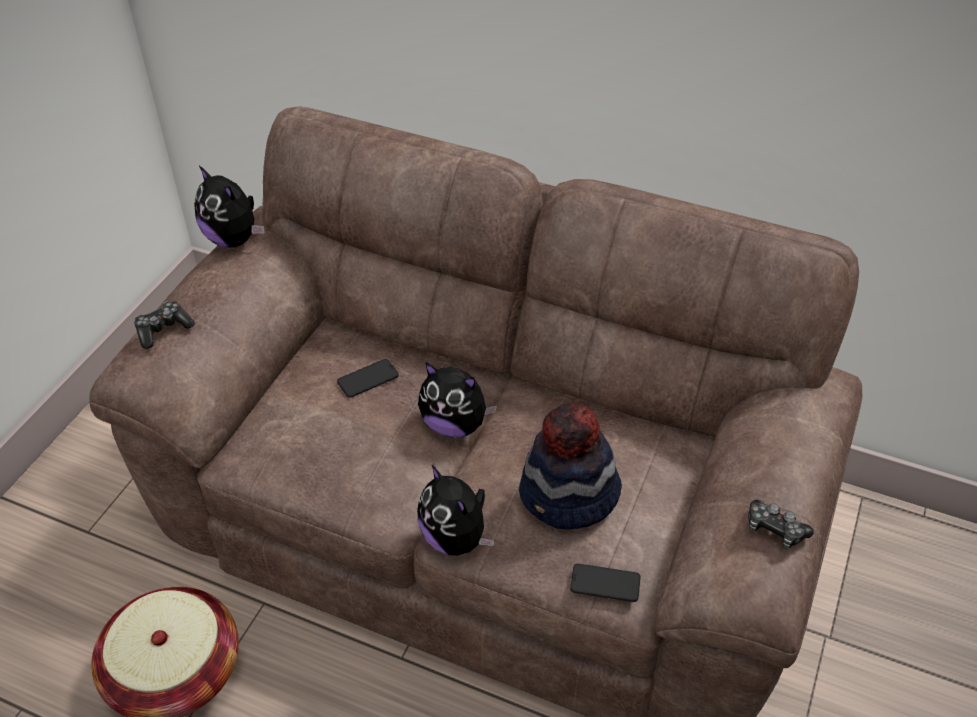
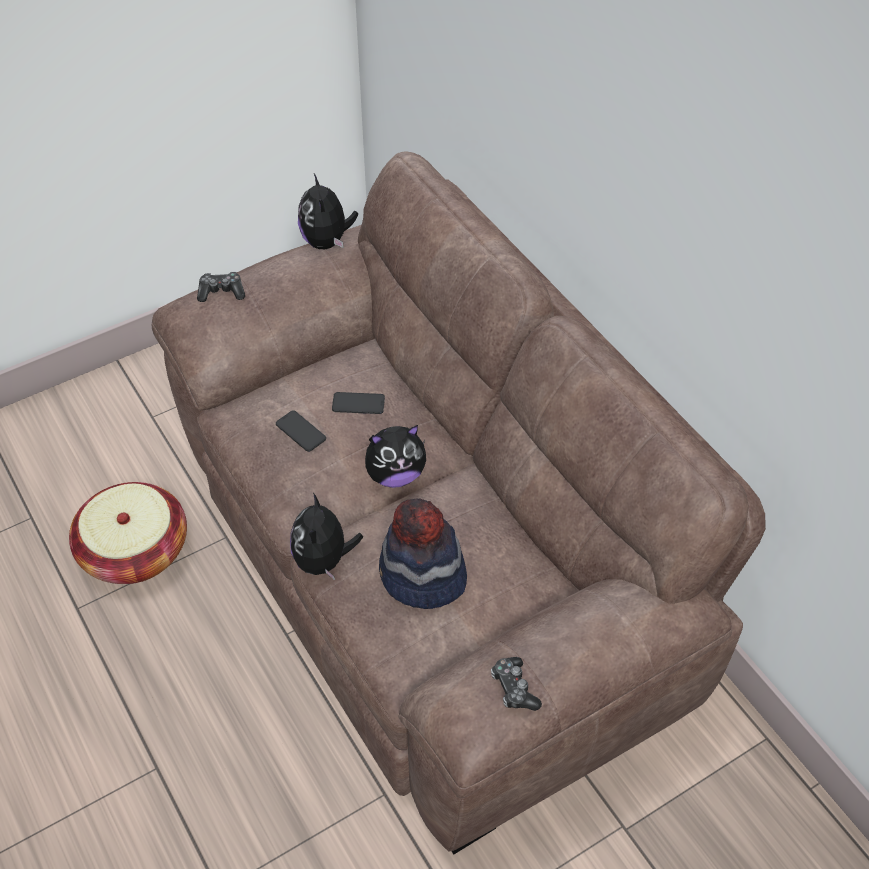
camera: 35 degrees right, 5 degrees up
(454, 425) = (395, 475): plush toy -> plush toy turned 75 degrees counterclockwise
(605, 583) = (394, 656): phone -> phone (300, 431)

